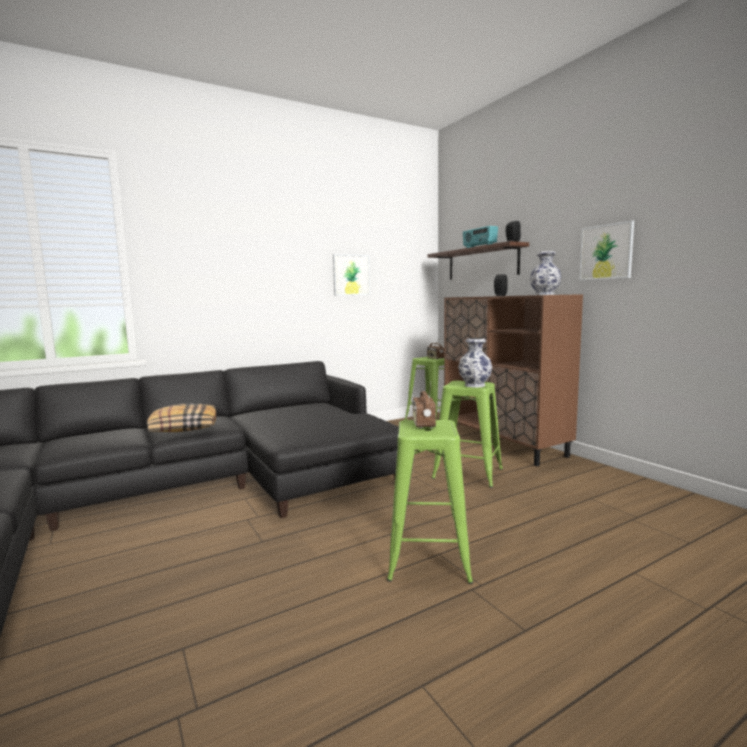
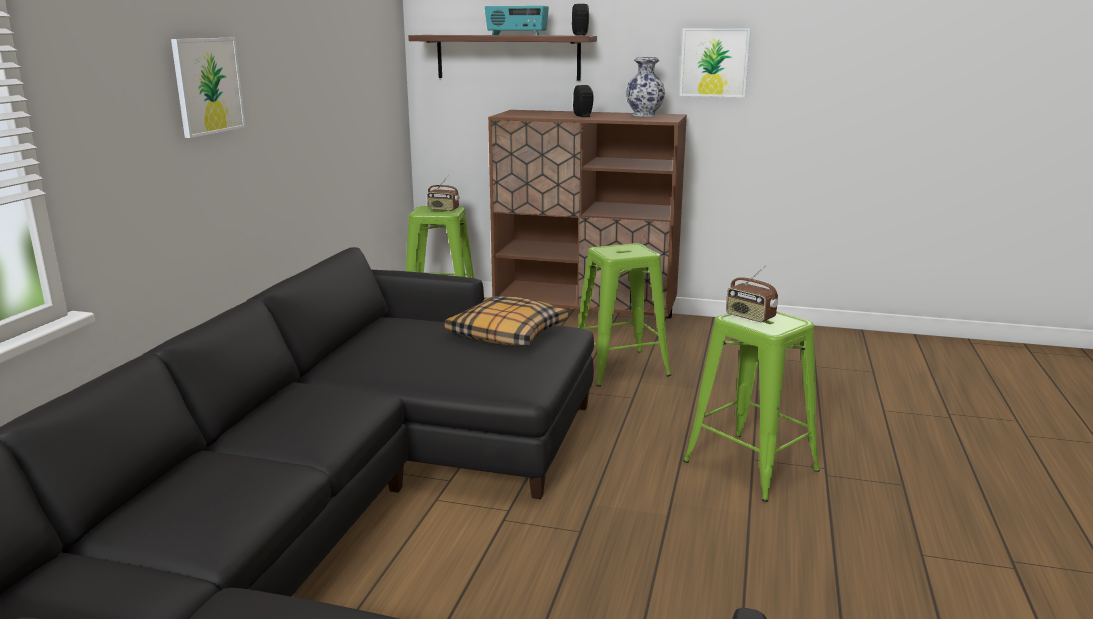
camera: 45 degrees left, 10 degrees up
(183, 427) = (306, 420): pillow -> pillow (506, 334)
(351, 275) = (326, 79): picture -> picture (208, 86)
(475, 385) = (636, 251): vase -> none

